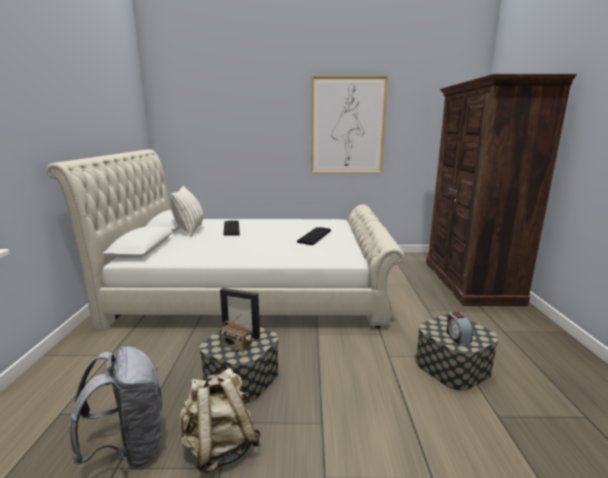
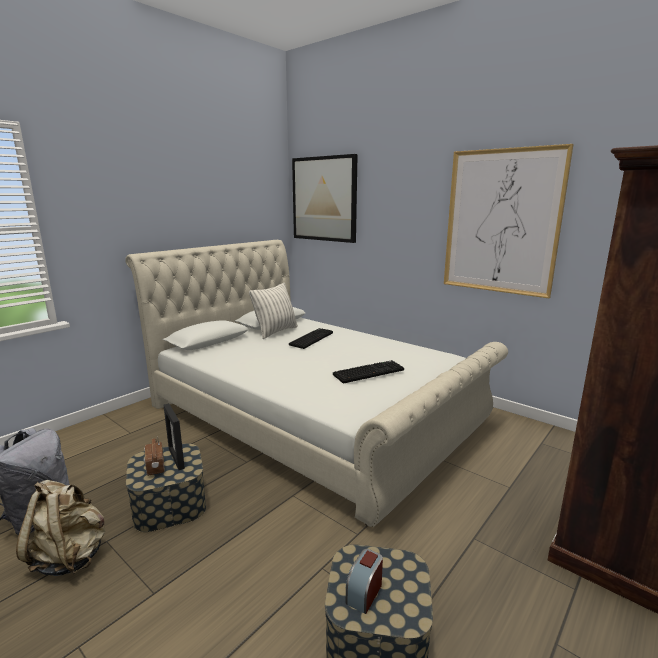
camera: 40 degrees right, 0 degrees up
(190, 111) = (324, 199): none -> picture

